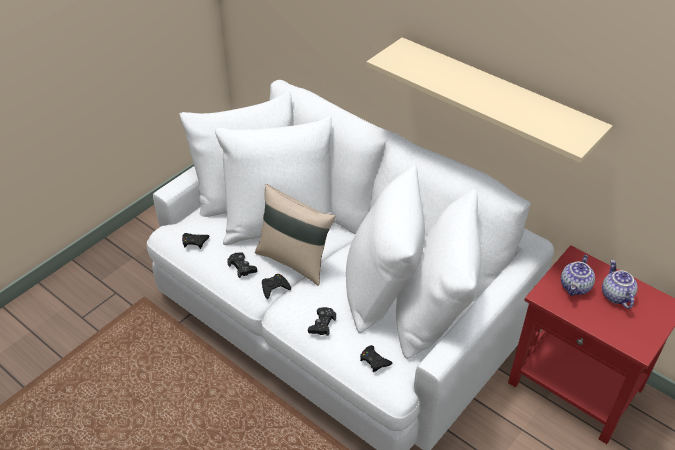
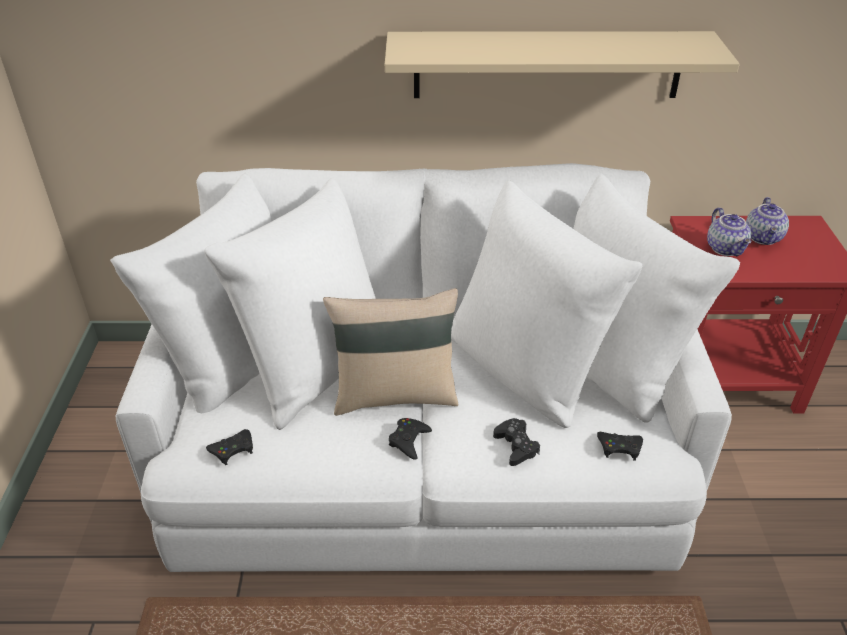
camera: 40 degrees left, 5 degrees down
(242, 267) = (338, 442): black game controller -> none
(615, 295) = (763, 238): teapot -> teapot turned 120 degrees counterclockwise

